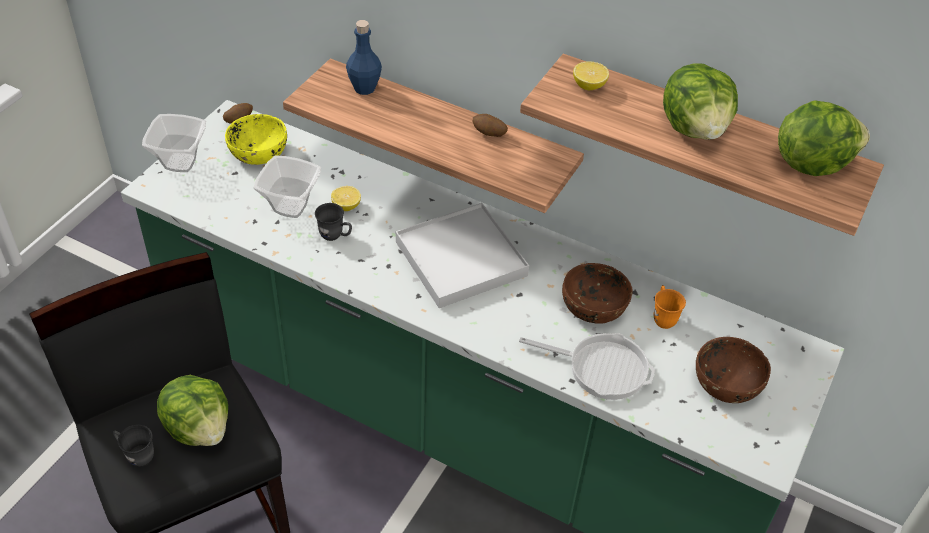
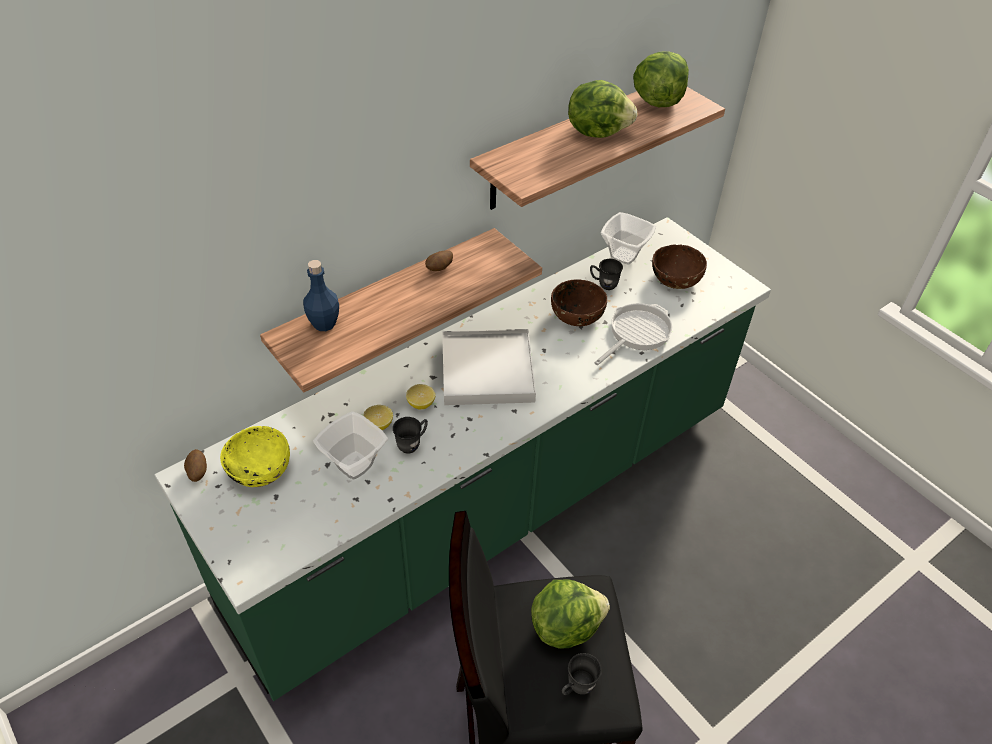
camera: 65 degrees left, 0 degrees up
(182, 162) = (228, 538): bowl -> bowl (624, 255)
(589, 86) = (520, 160): lemon -> lemon (421, 403)
(663, 317) = (603, 284): orange mug -> grey mug

